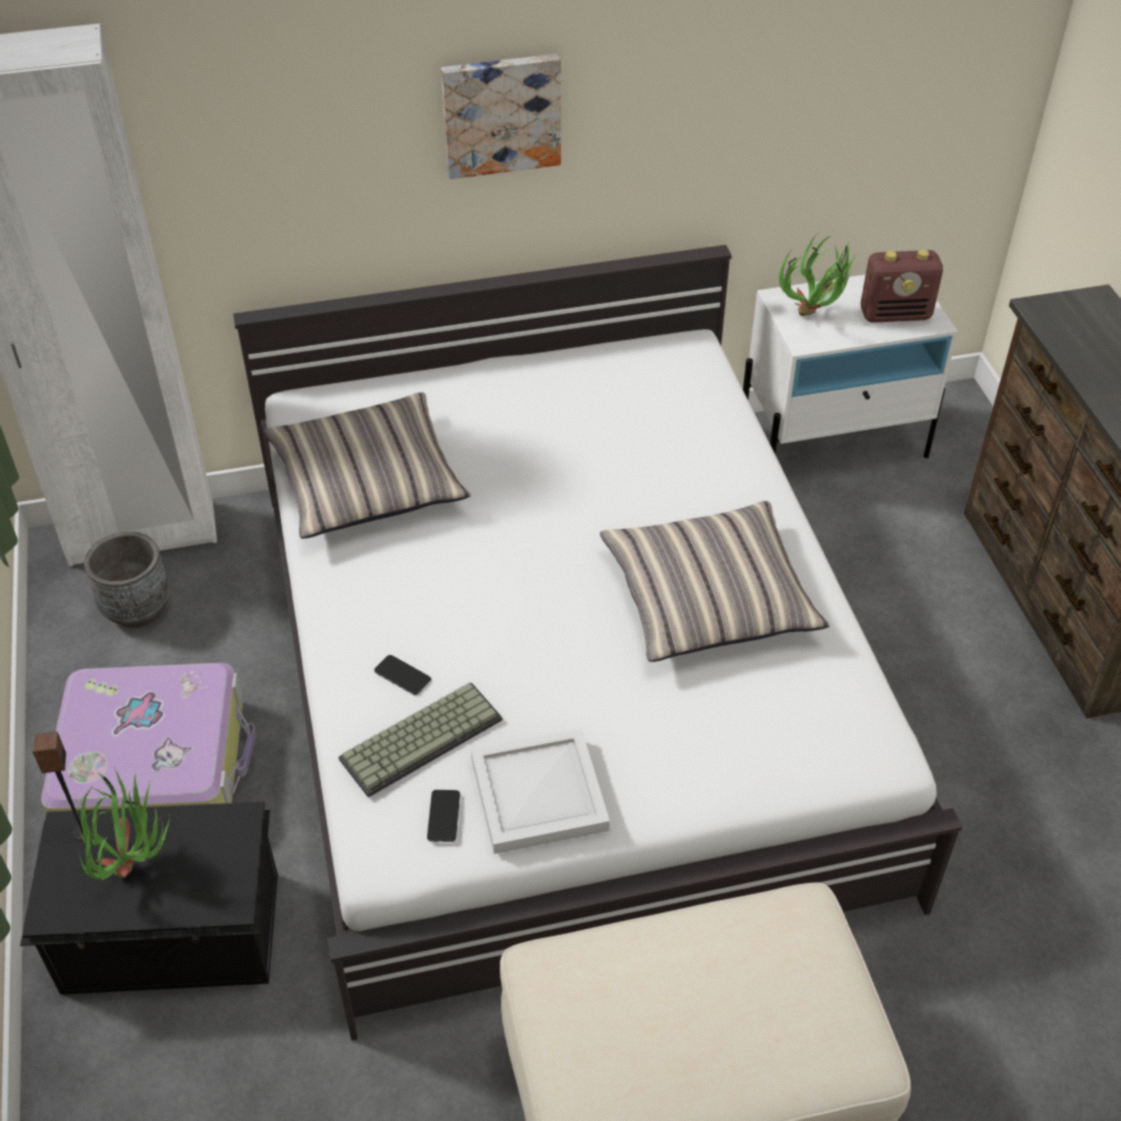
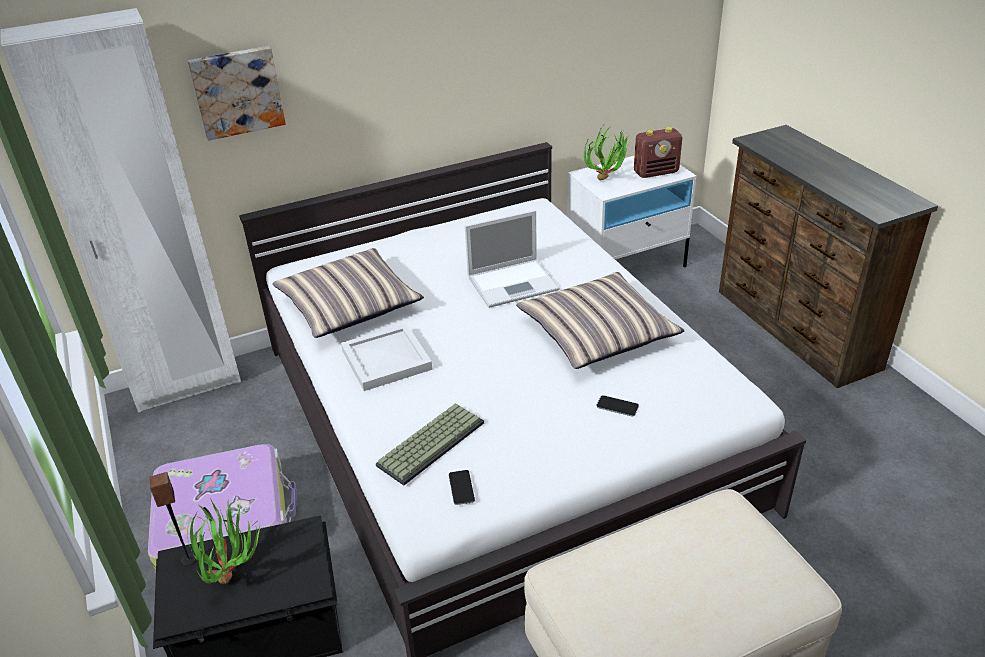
camera: 10 degrees left, 10 degrees down
(137, 609) = (193, 430): grey planter -> none
(402, 675) = (406, 409): phone -> phone (617, 406)
(501, 113) = (402, 61): picture -> picture (237, 91)
(540, 792) = (525, 461): white tray -> white tray (387, 359)
(615, 485) = (514, 283): none -> laptop

